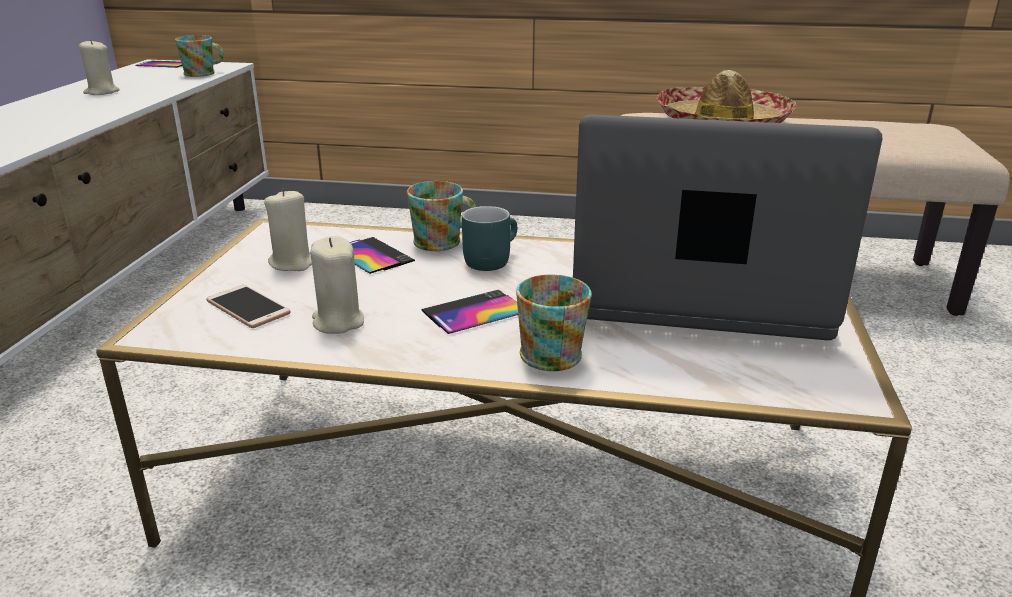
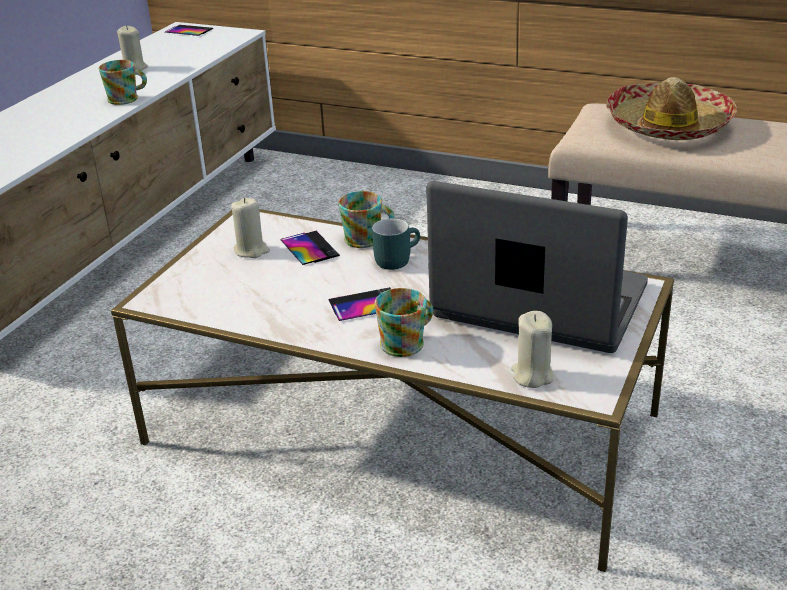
camera: 15 degrees right, 5 degrees up
(204, 73) = (219, 45): mug -> mug (127, 99)
(248, 308) = (211, 286): phone -> none
(338, 322) = (268, 304): beige candle -> beige candle (532, 375)

